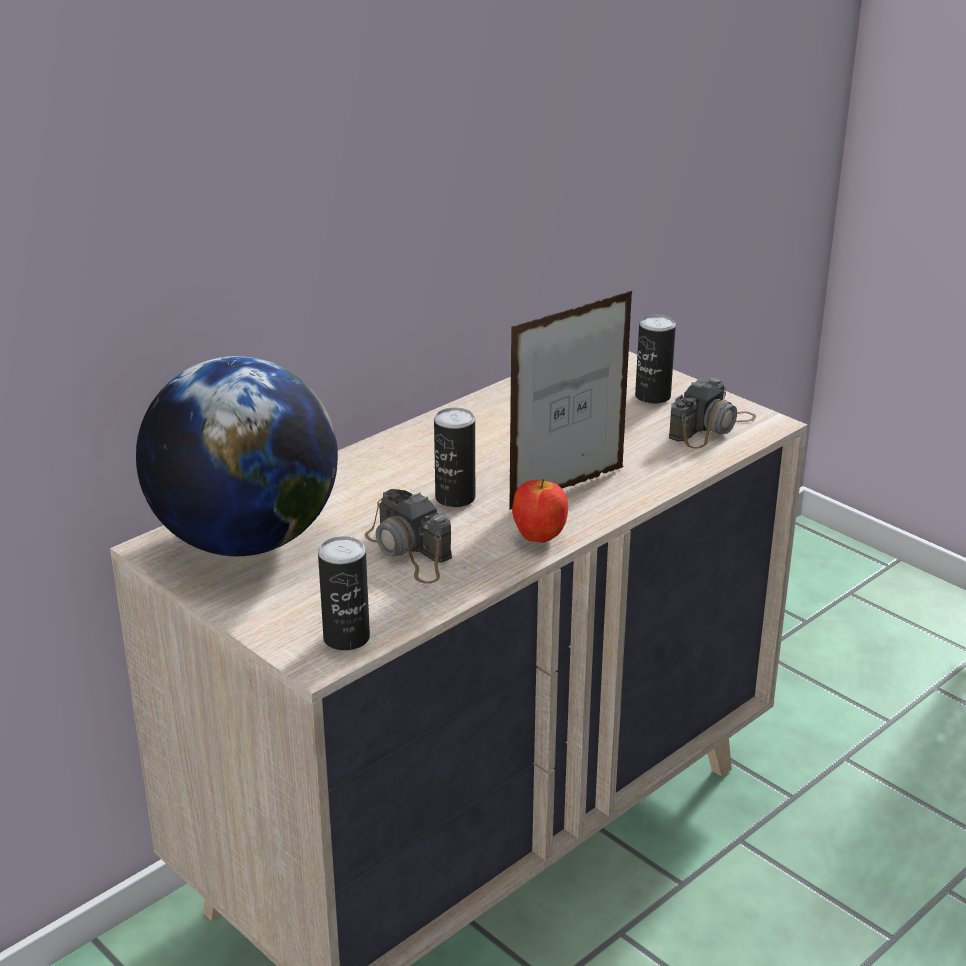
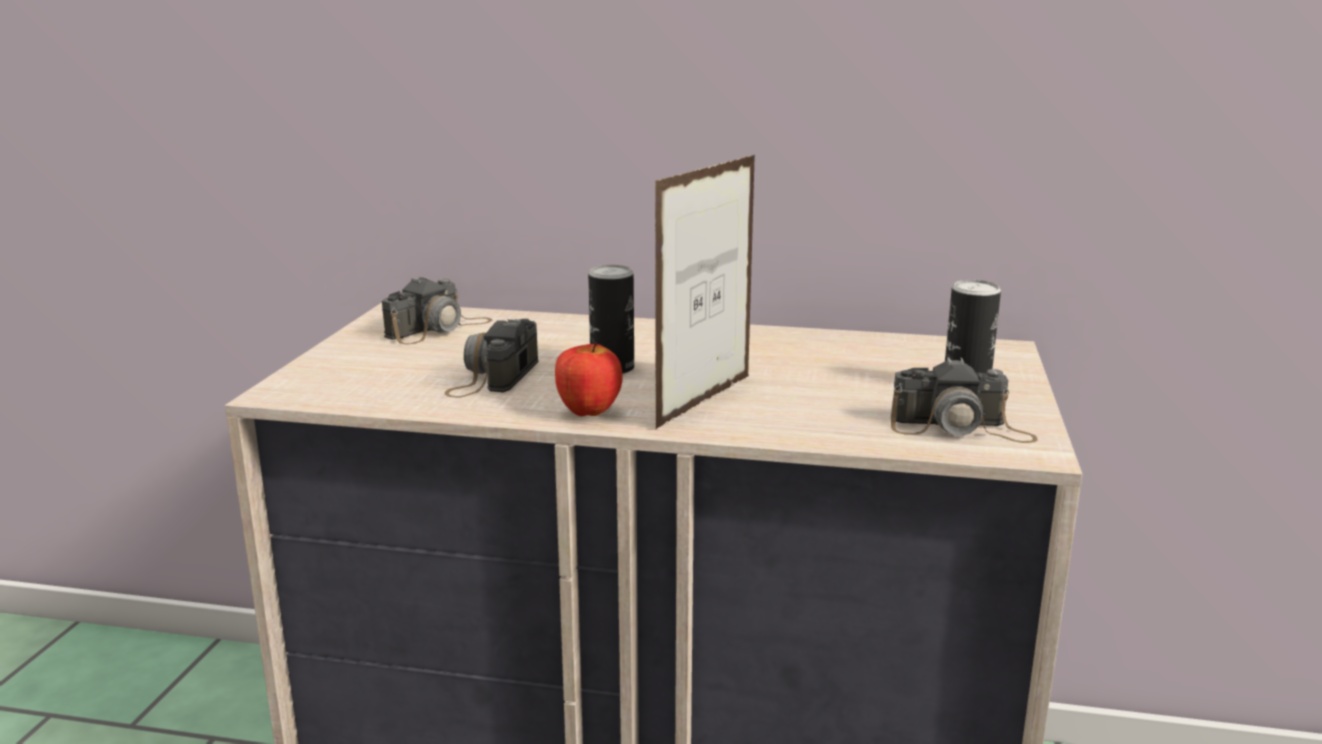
camera: 55 degrees right, 10 degrees down
(245, 541) = (439, 329): globe -> camera
(346, 638) = (322, 393): can -> none
(567, 488) = (705, 401): picture frame -> picture frame turned 75 degrees counterclockwise

